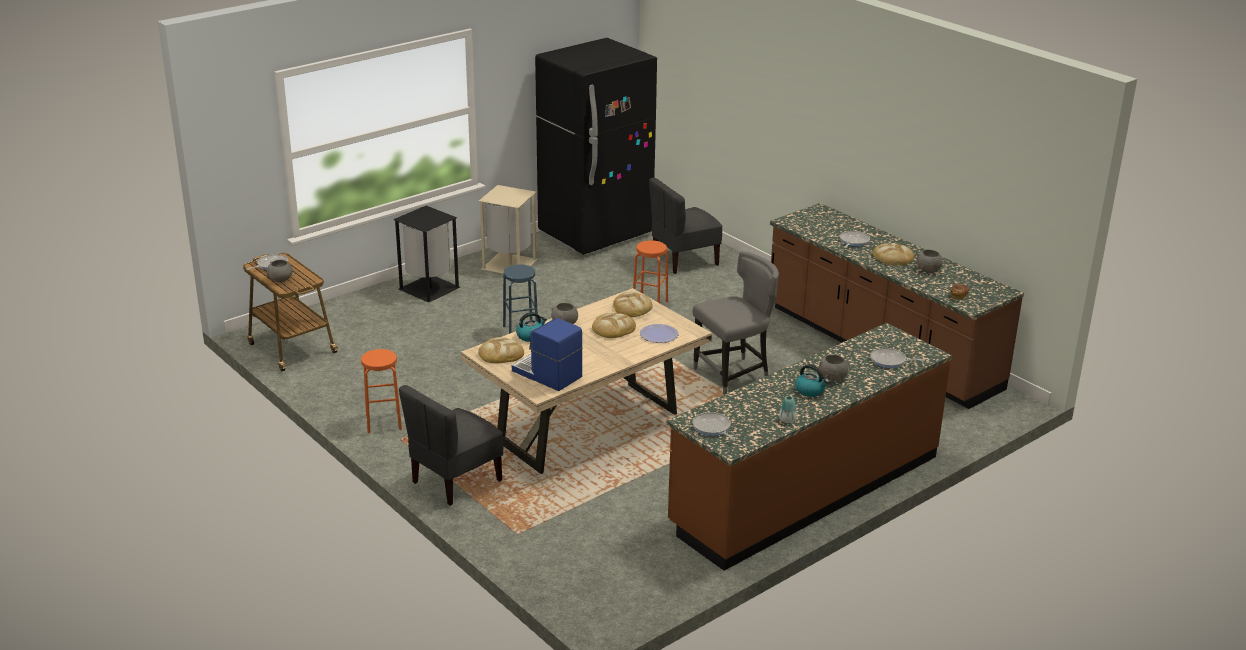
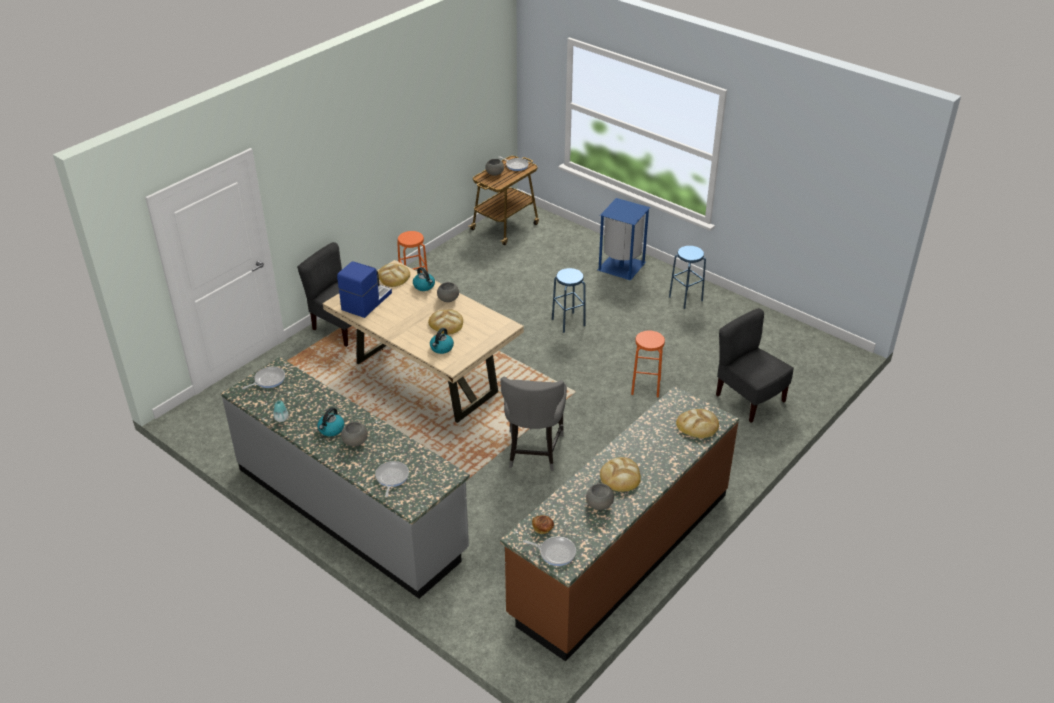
camera: 80 degrees right, 10 degrees up
(429, 288) = (622, 266): black trash can -> blue trash can
(510, 264) = (685, 299): beige trash can -> blue stool
(595, 234) = (774, 337): black fridge -> none
(632, 307) = (486, 329): bread -> bread (697, 425)
(659, 334) = (441, 348): plate -> kettle
(733, 375) = (533, 451): grey chair -> grey chair turned 45 degrees clockwise
(805, 491) = (351, 509): brown counter -> grey counter
(853, 241) = (648, 446): frying pan -> frying pan (555, 552)

